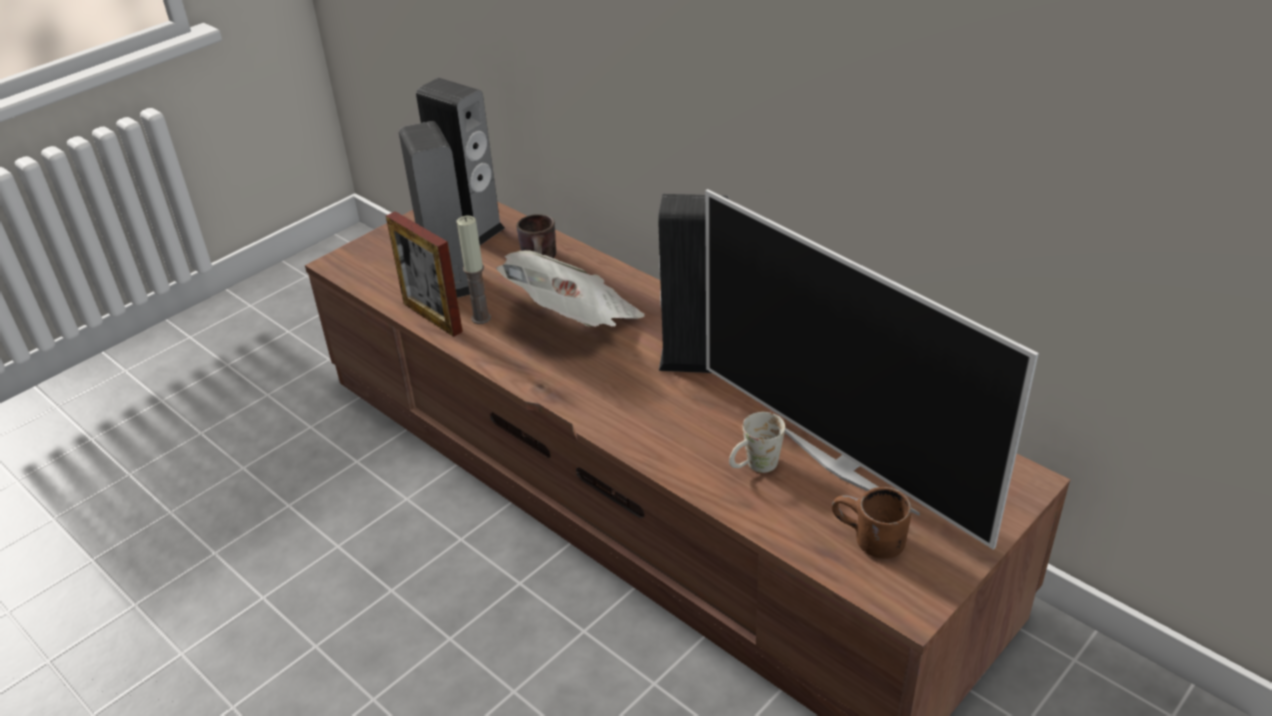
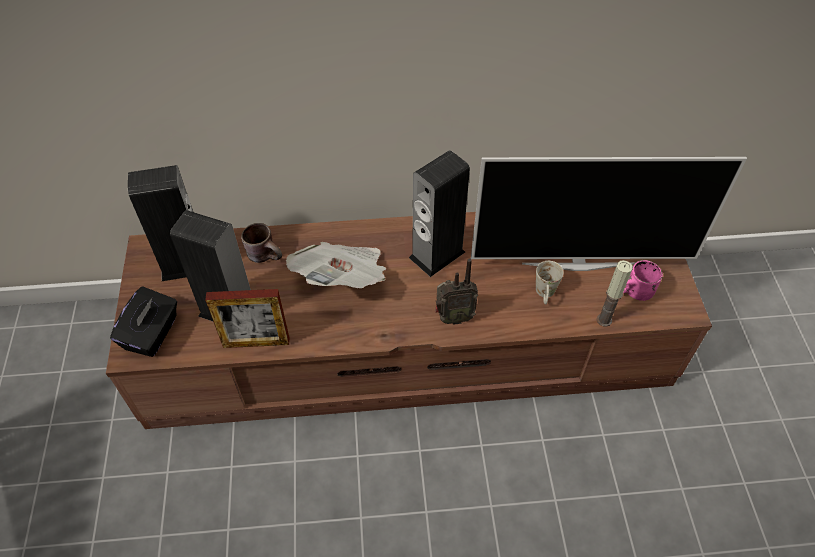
camera: 50 degrees left, 15 degrees up
(372, 260) = (152, 334): none -> black tissue box
(481, 318) = (287, 320): candle -> candle (604, 320)
(626, 417) = (453, 317): none -> radio
(868, 542) = (635, 294): brown mug -> pink mug

